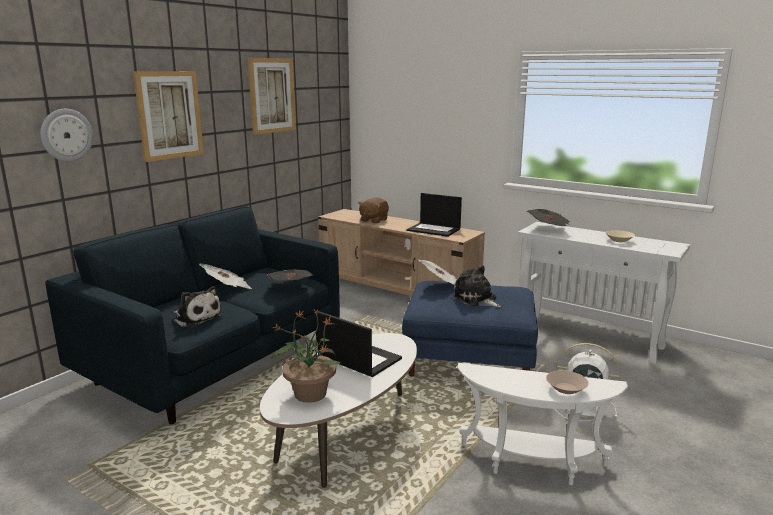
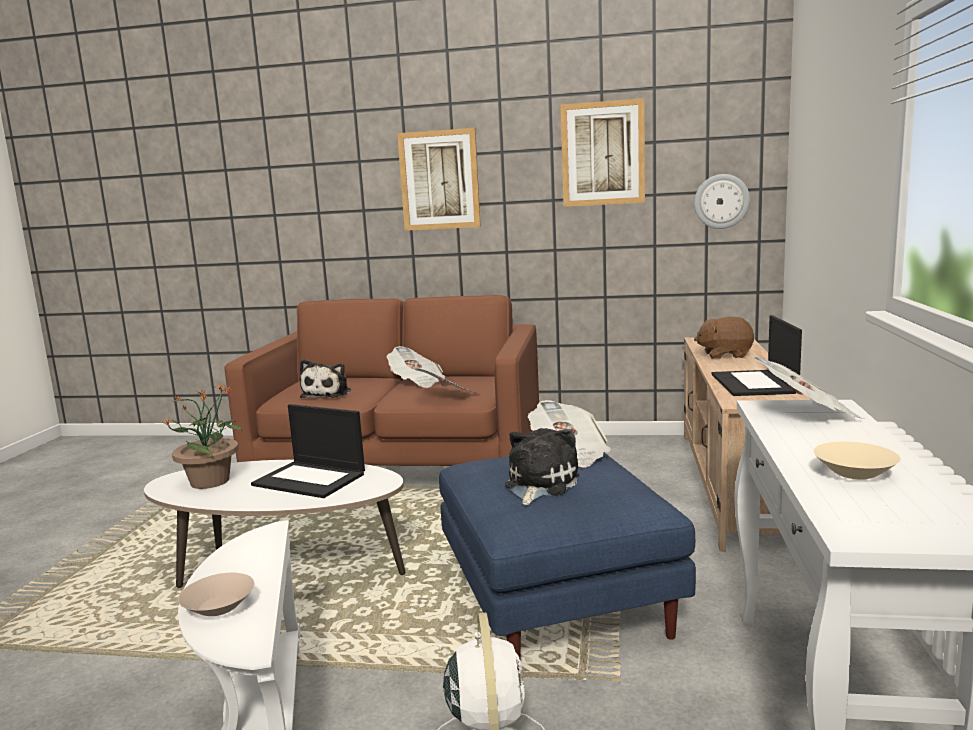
camera: 65 degrees right, 5 degrees down
(66, 135) = (327, 198): wall clock -> wall clock (721, 201)
(215, 362) = (401, 464): blue sofa -> brown sofa
(358, 358) = (311, 479): laptop -> laptop turned 105 degrees clockwise

